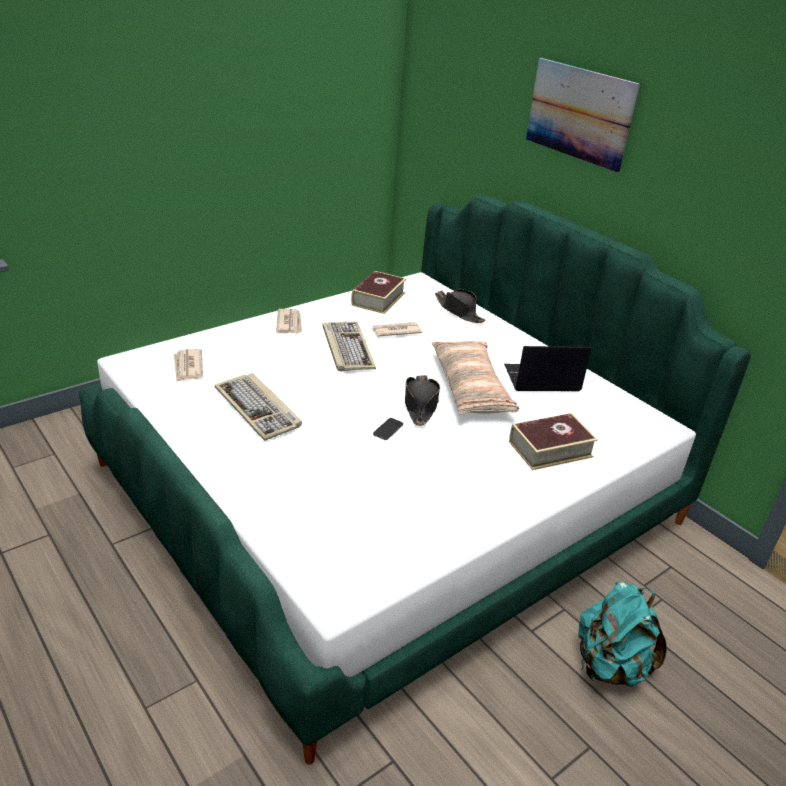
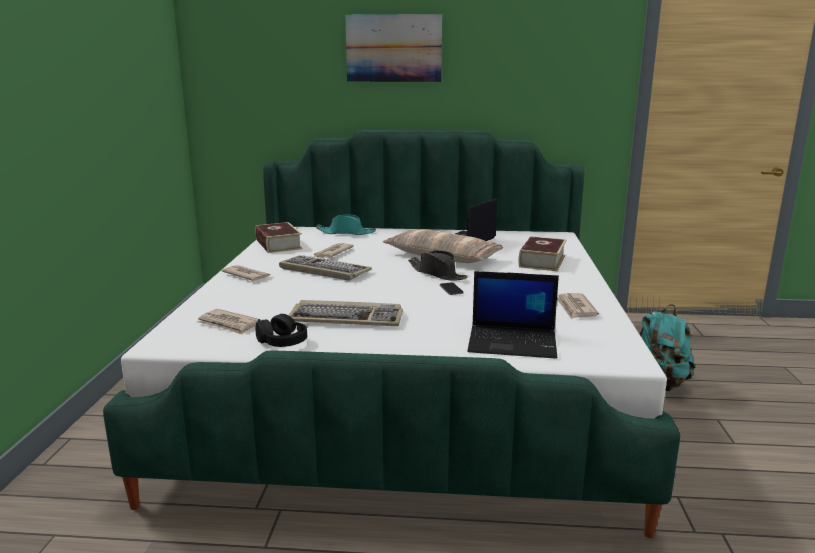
camera: 45 degrees left, 15 degrees down
(182, 404) = (282, 341): none -> black headphones
(303, 514) = (513, 342): none -> laptop
(435, 520) = (575, 308): none -> newspaper
(459, 311) = (346, 233): black hat -> turquoise hat

